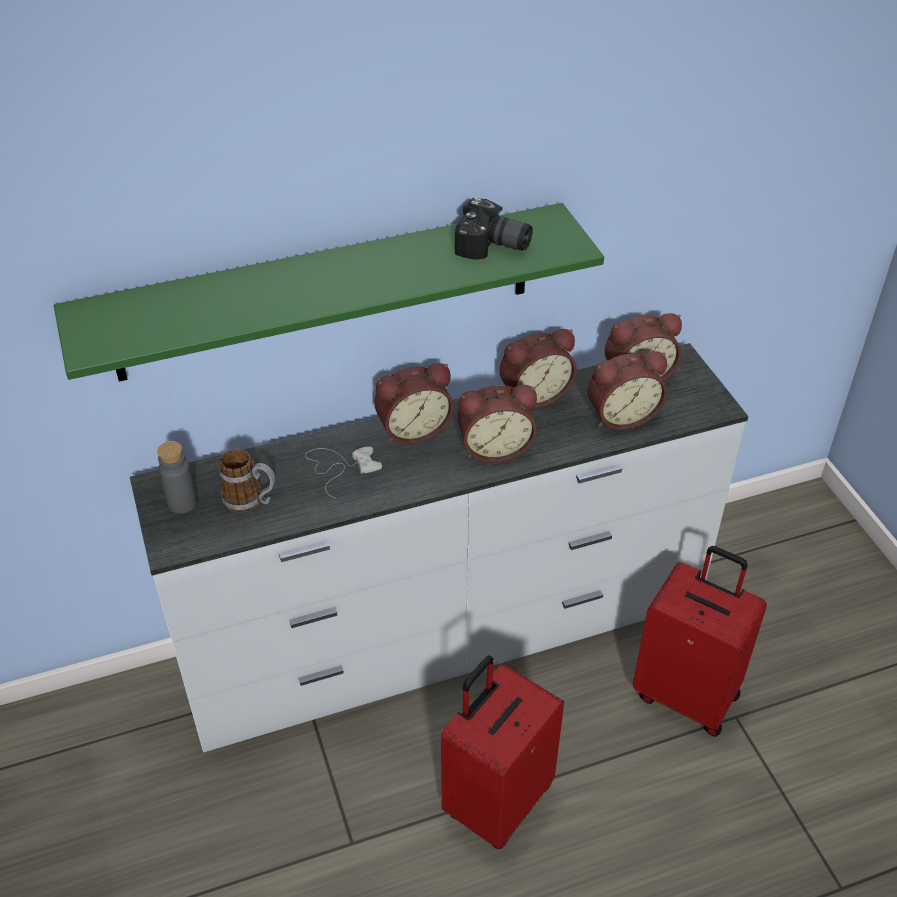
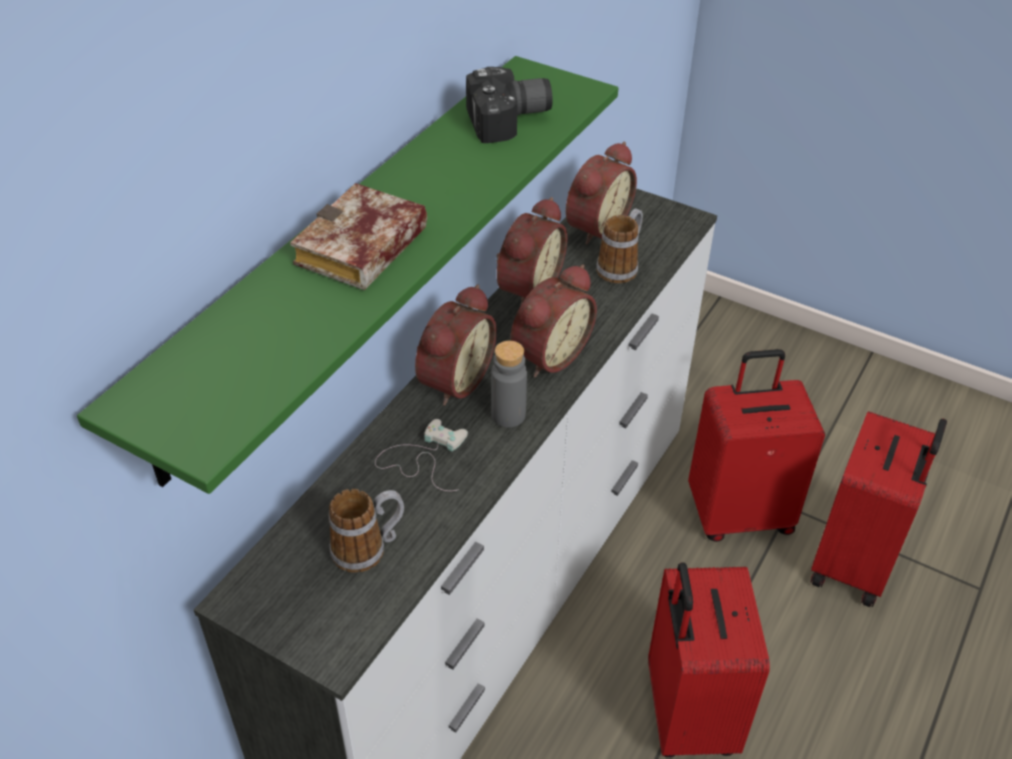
camera: 40 degrees left, 0 degrees up
(182, 503) = (293, 598): grey bottle -> grey bottle (508, 415)
(293, 287) = (362, 251): none -> book
(621, 415) = (621, 266): alarm clock -> mug
(747, 793) = (855, 563): none -> red suitcase

